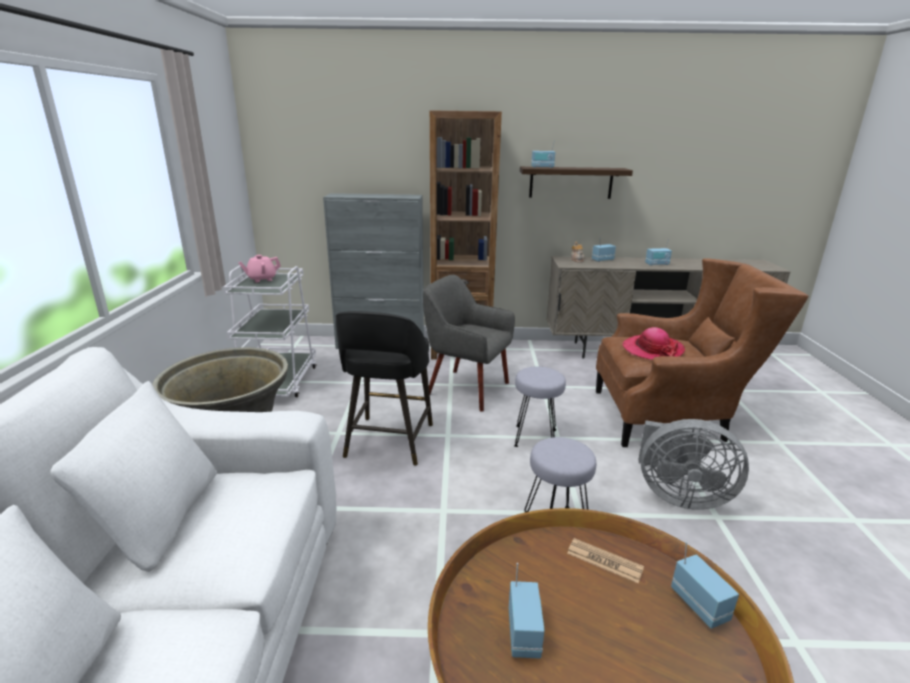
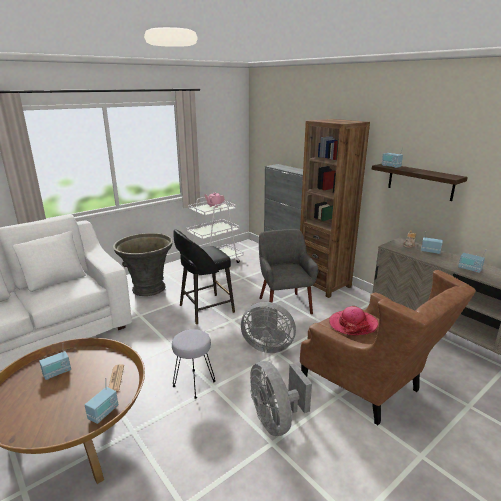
camera: 50 degrees right, 0 degrees up
(535, 437) = (267, 346): grey stool -> grey fan

